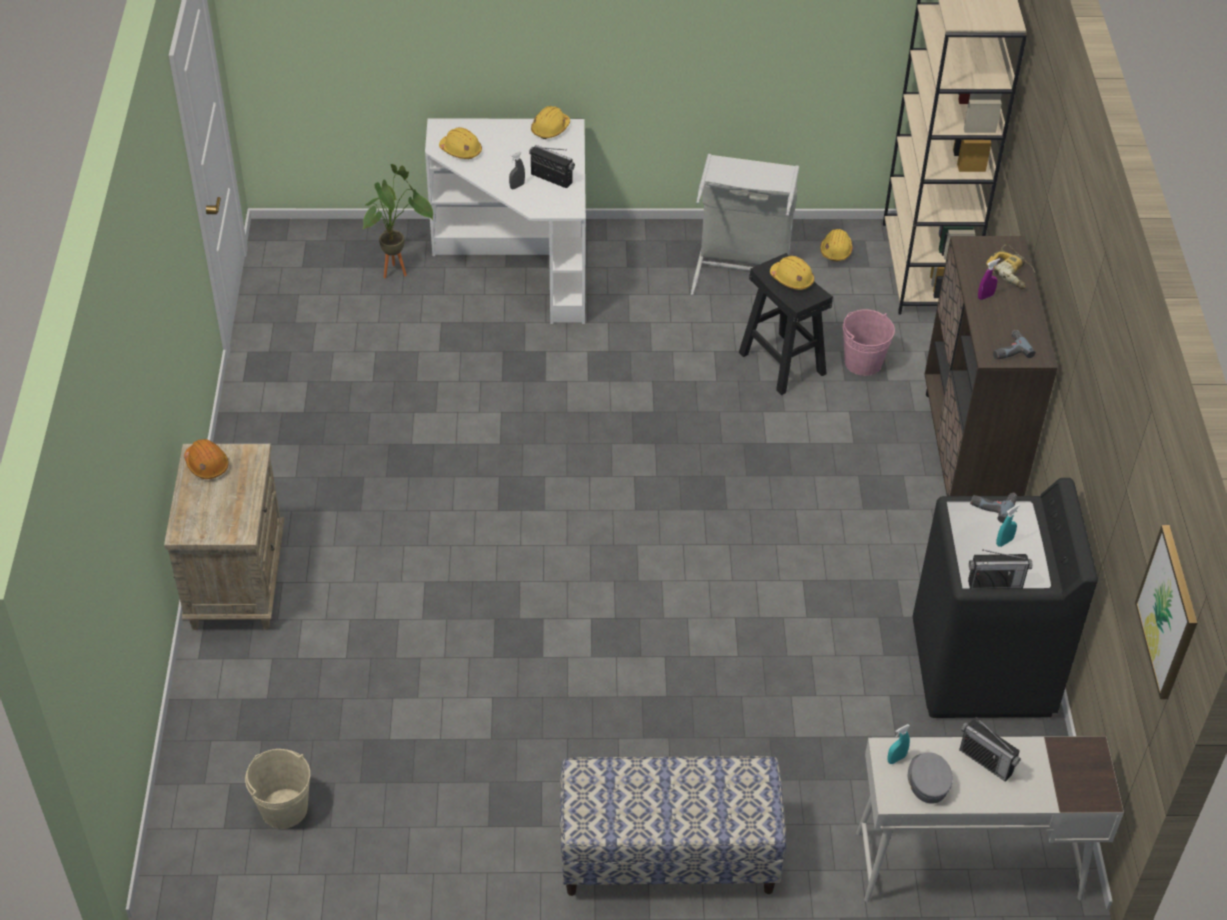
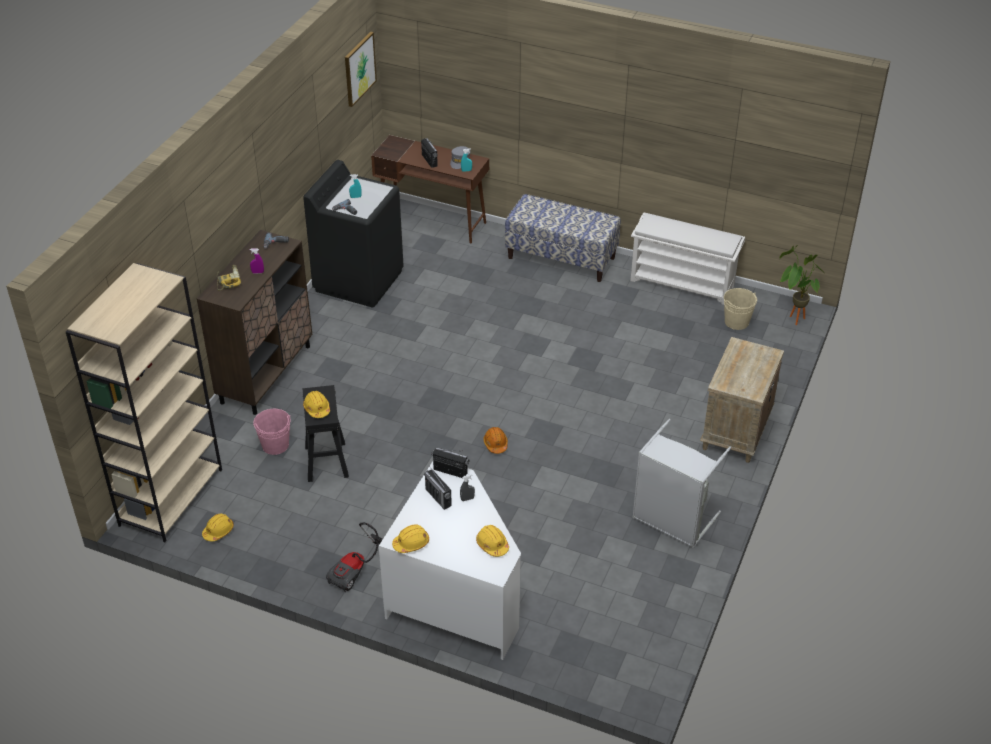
camera: 155 degrees left, 5 degrees down
(207, 465) = (750, 385): orange hard hat -> orange hard hat (495, 444)
(400, 271) = (550, 622): potted plant -> potted plant (792, 320)
(410, 874) = (683, 283): none -> white shoe rack
(647, 258) = (357, 570): none -> vacuum cleaner
(741, 270) = (298, 537): grey laundry basket -> grey laundry basket (672, 521)
(966, 865) = (433, 221): white desk -> brown desk
(995, 583) = (376, 184): radio -> radio (450, 471)

